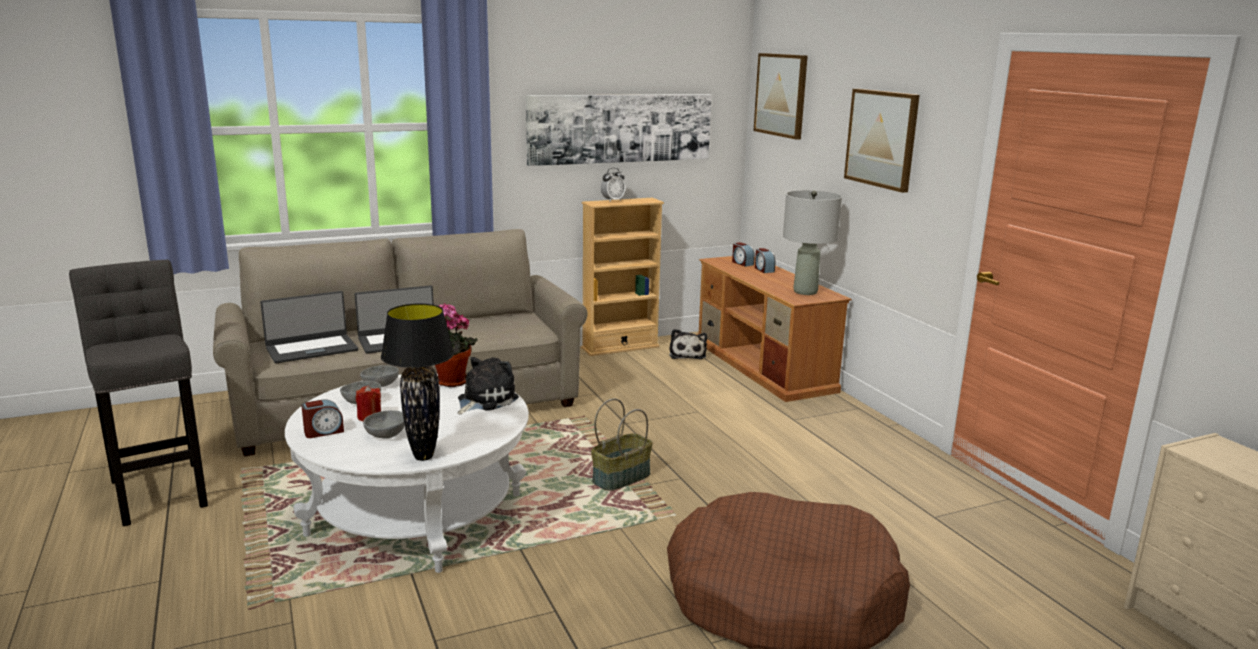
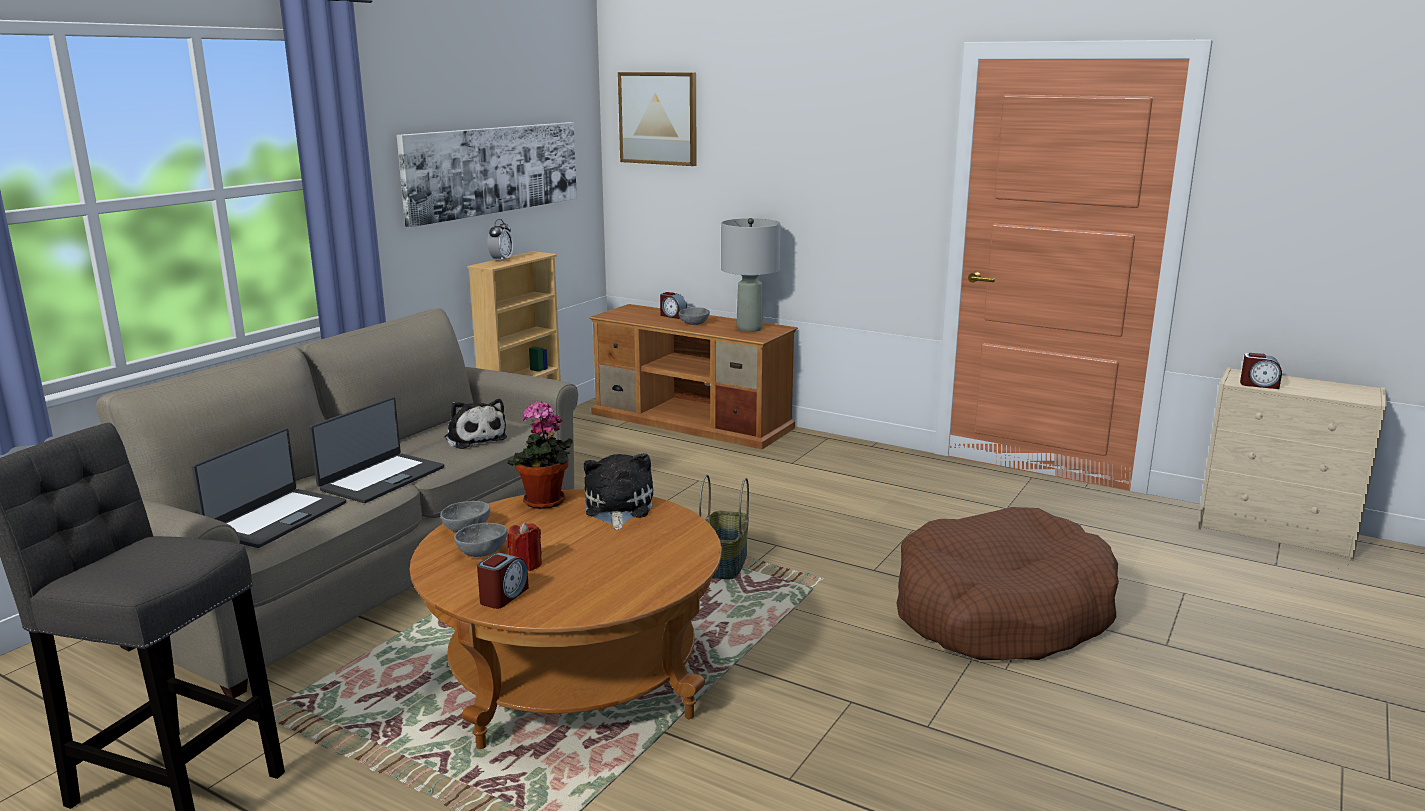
camera: 35 degrees left, 0 degrees up
(385, 435) = (583, 575): grey bowl -> grey bowl (694, 324)
(416, 515) = (574, 675): white coffee table -> brown coffee table
(423, 457) = (667, 581): black table lamp -> none
(687, 354) = (605, 429): plush toy -> plush toy (474, 438)
(742, 263) = (640, 313): alarm clock -> alarm clock (1259, 385)
(882, 138) = (820, 155): picture -> none

